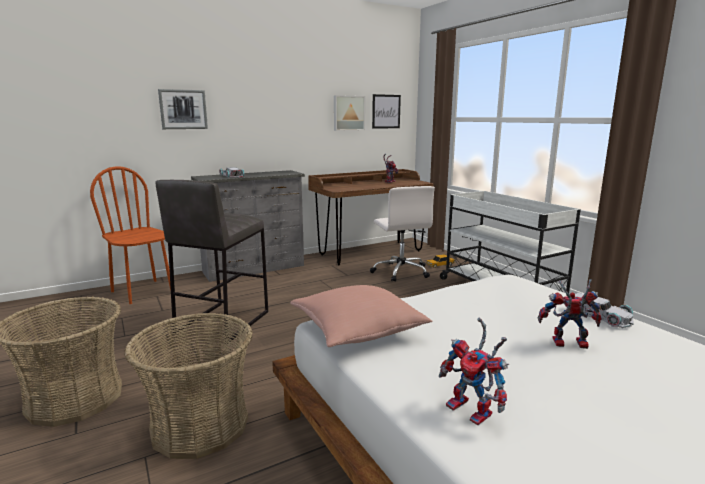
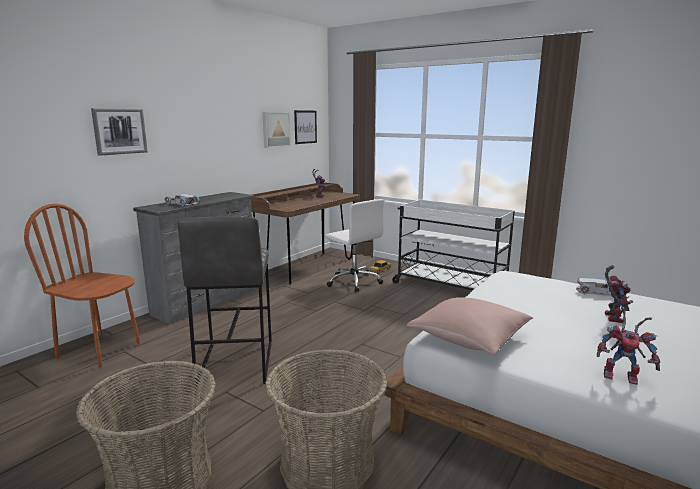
camera: 25 degrees left, 0 degrees up
(567, 344) = (611, 317): toy robot -> toy robot turned 120 degrees clockwise

